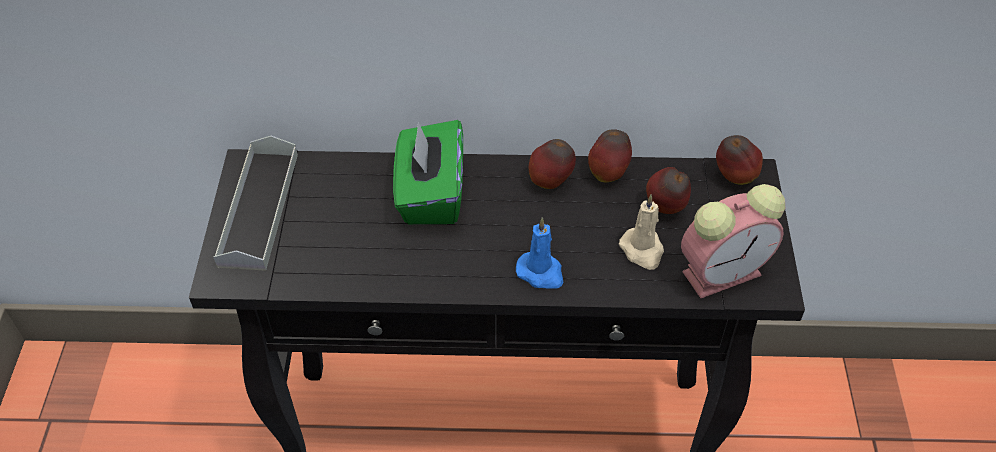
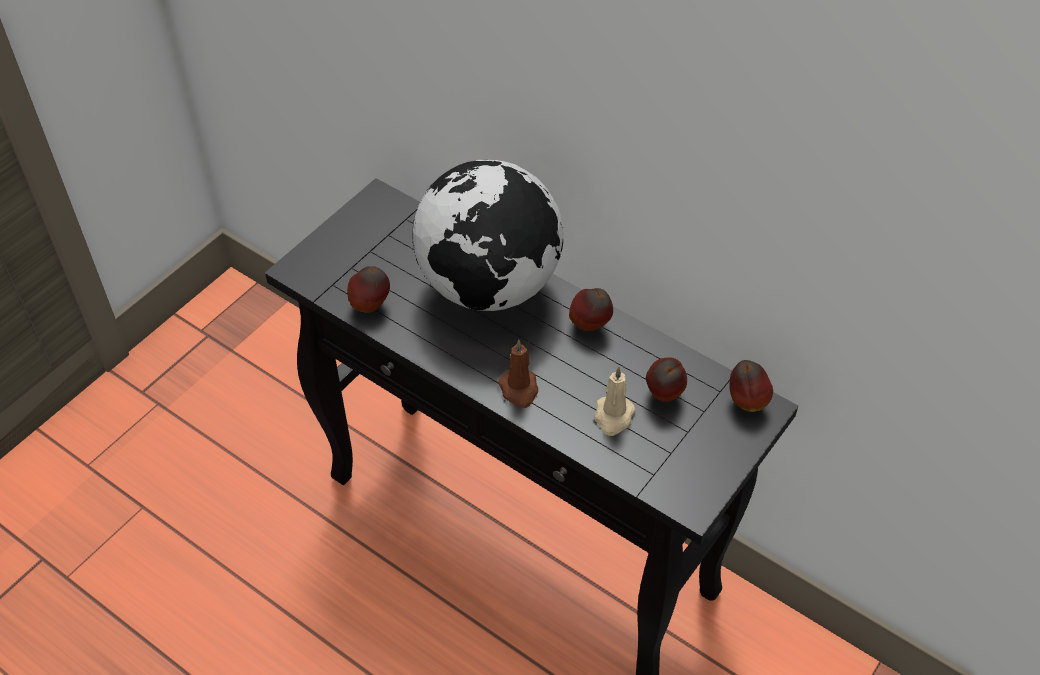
camera: 35 degrees right, 0 degrees up
(259, 208) = (360, 233): grey tray -> none
(430, 194) = (490, 287): green tissue box -> globe
(541, 272) = (519, 389): blue candle -> brown candle
(608, 174) = (642, 343): apple -> apple (370, 305)
(724, 271) = (663, 469): alarm clock -> none

